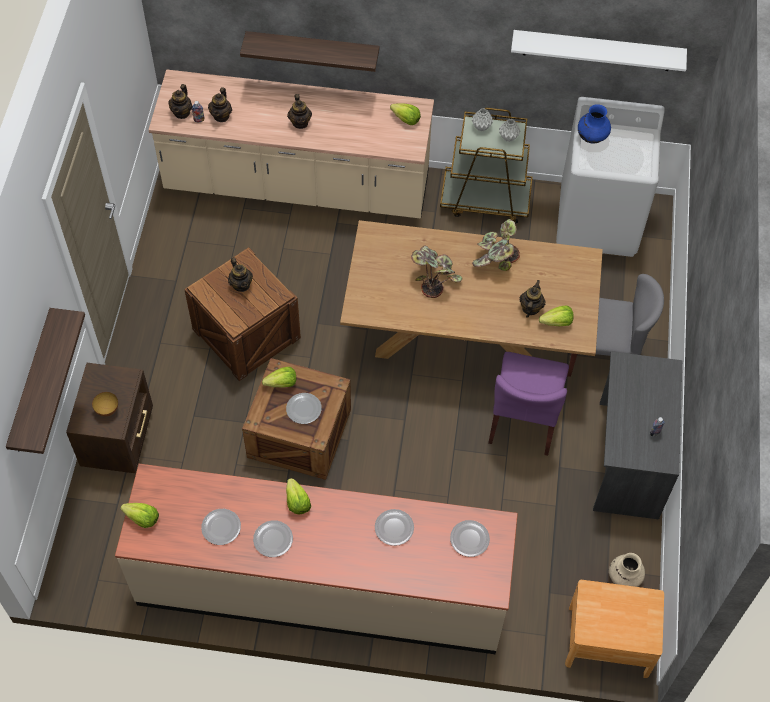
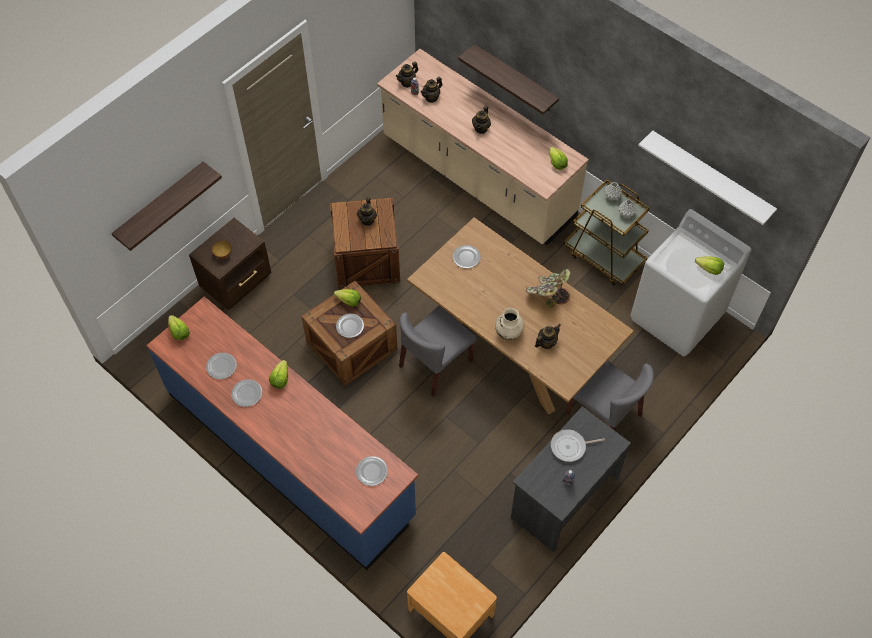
camera: 35 degrees right, 0 degrees up
(322, 586) = (290, 453): beige counter -> blue counter
(394, 528) = (328, 434): plate -> plate (466, 258)
(402, 402) = (435, 364): none -> grey chair
(434, 277) = (494, 284): potted plant -> none
(524, 420) = (510, 425): purple chair -> none
(557, 323) = (557, 363): lettuce -> lettuce (709, 269)
(592, 137) = (681, 244): blue vase -> none
(624, 578) = (496, 577): beige vase -> beige vase (508, 332)
(631, 398) = (570, 447): none -> frying pan

